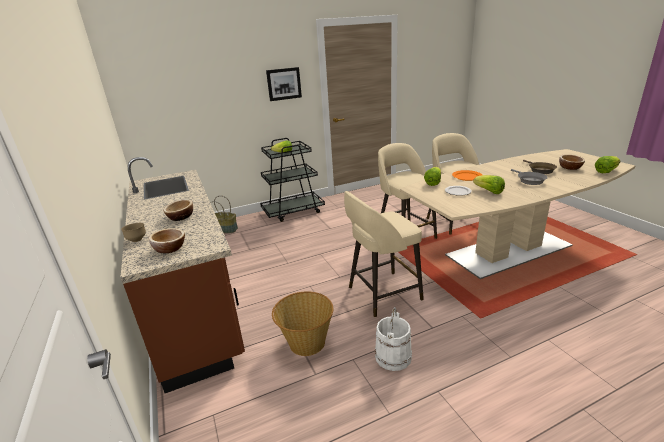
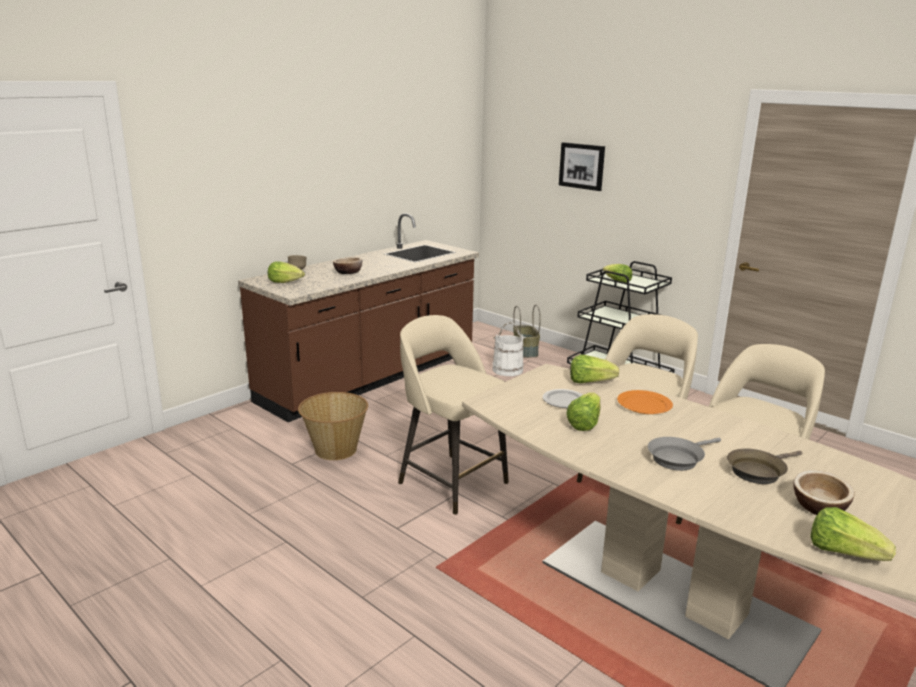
camera: 65 degrees right, 5 degrees down
(170, 248) = (285, 282): bowl -> lettuce
(284, 84) = (672, 182): picture -> picture (582, 166)
(392, 356) = (332, 505): white bucket -> white bucket (507, 370)

